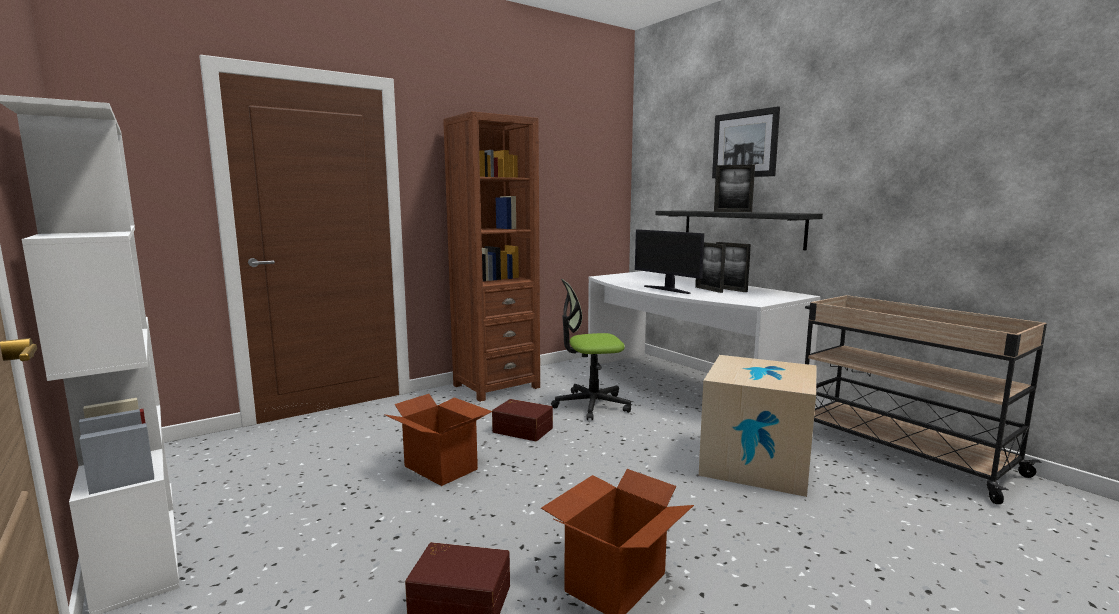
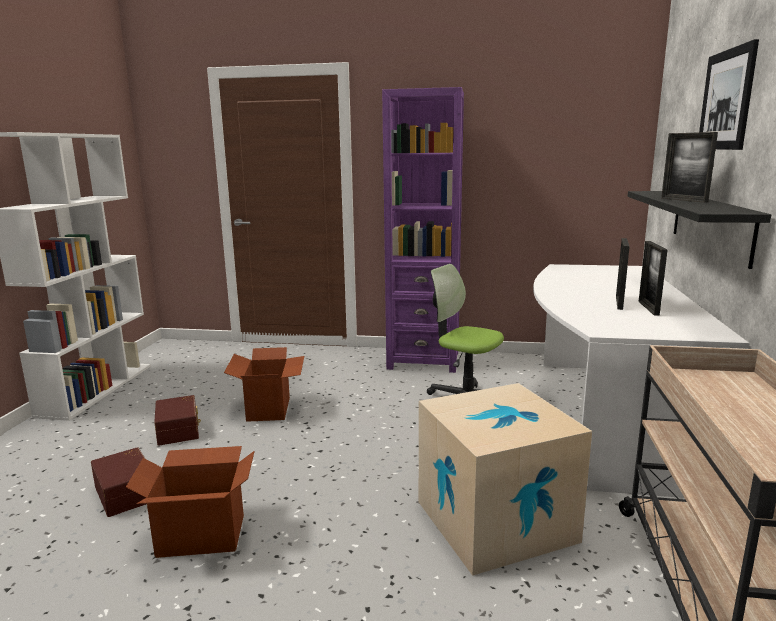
camera: 45 degrees right, 5 degrees up
(496, 386) = (423, 360): brown bookcase -> purple bookcase
(523, 429) = (370, 403): brown storage box -> brown storage box (179, 429)
(667, 289) = (569, 294): monitor -> none

